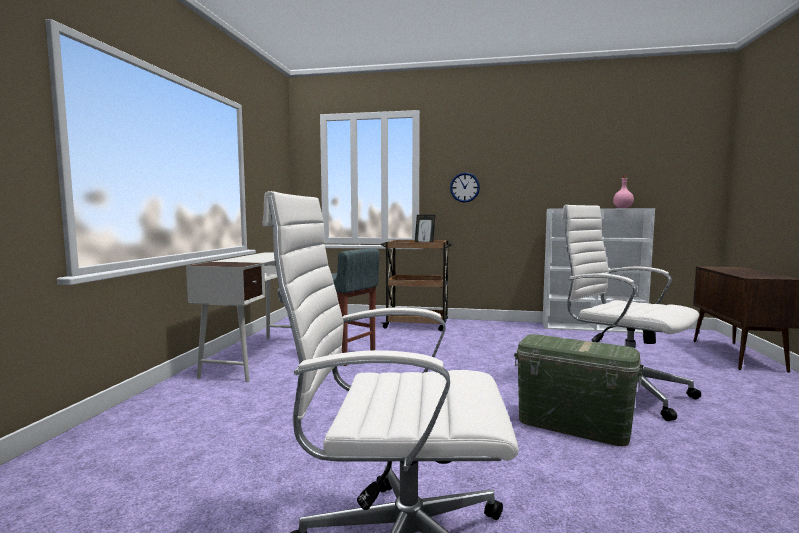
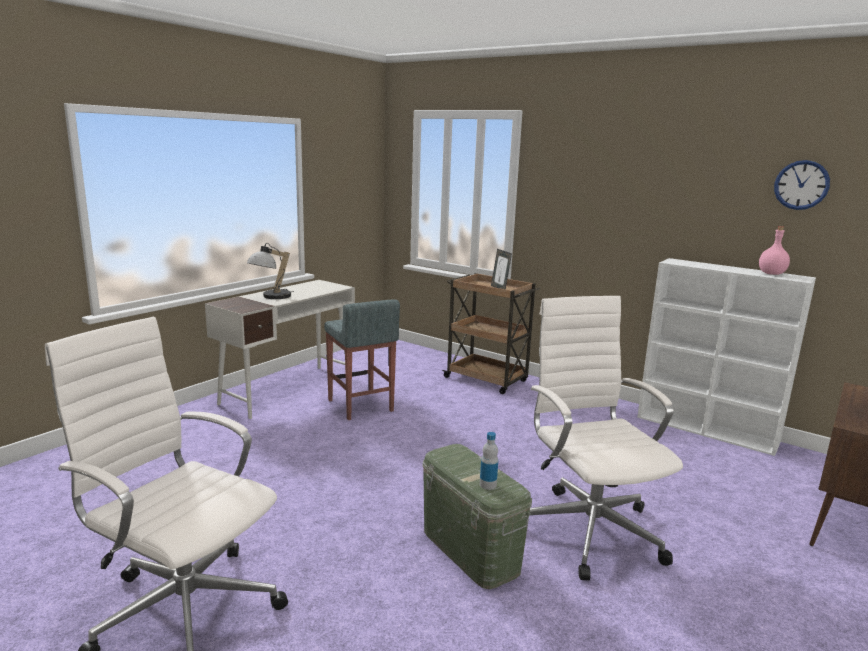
camera: 25 degrees right, 10 degrees up
(247, 260) = (271, 297): none -> table lamp
(464, 187) = (567, 216): wall clock -> wall clock (801, 185)
(603, 349) = (488, 485): none -> bottle

